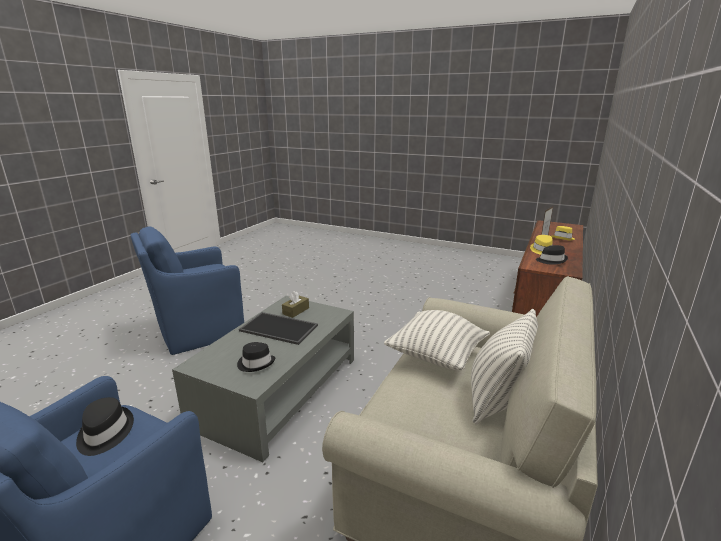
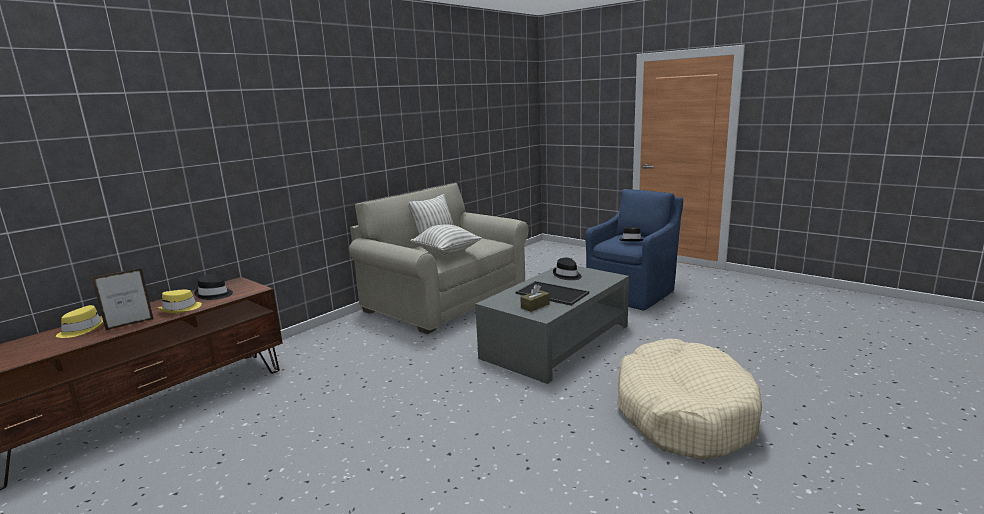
camera: 165 degrees left, 5 degrees down
(197, 331) = (683, 413): blue armchair -> beige dog bed

